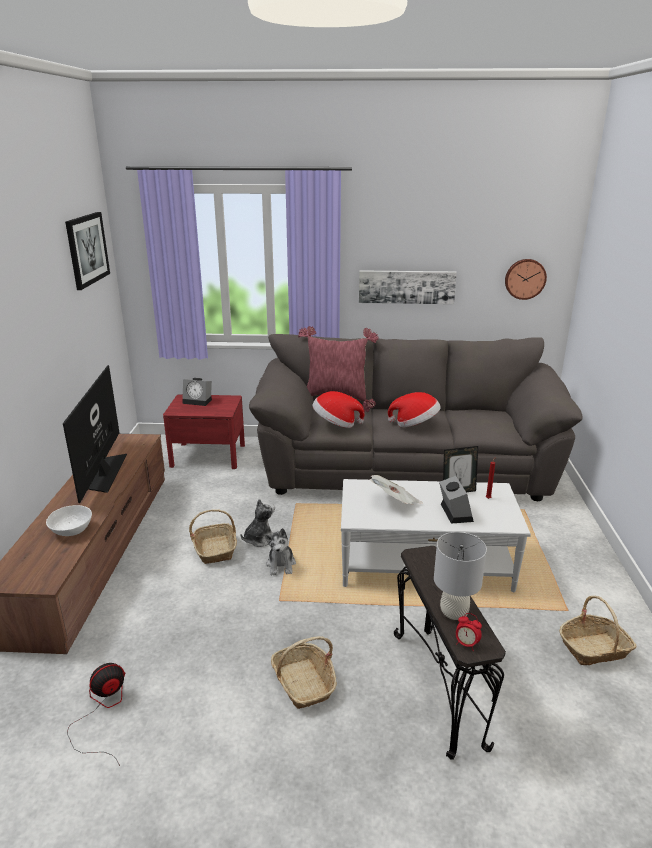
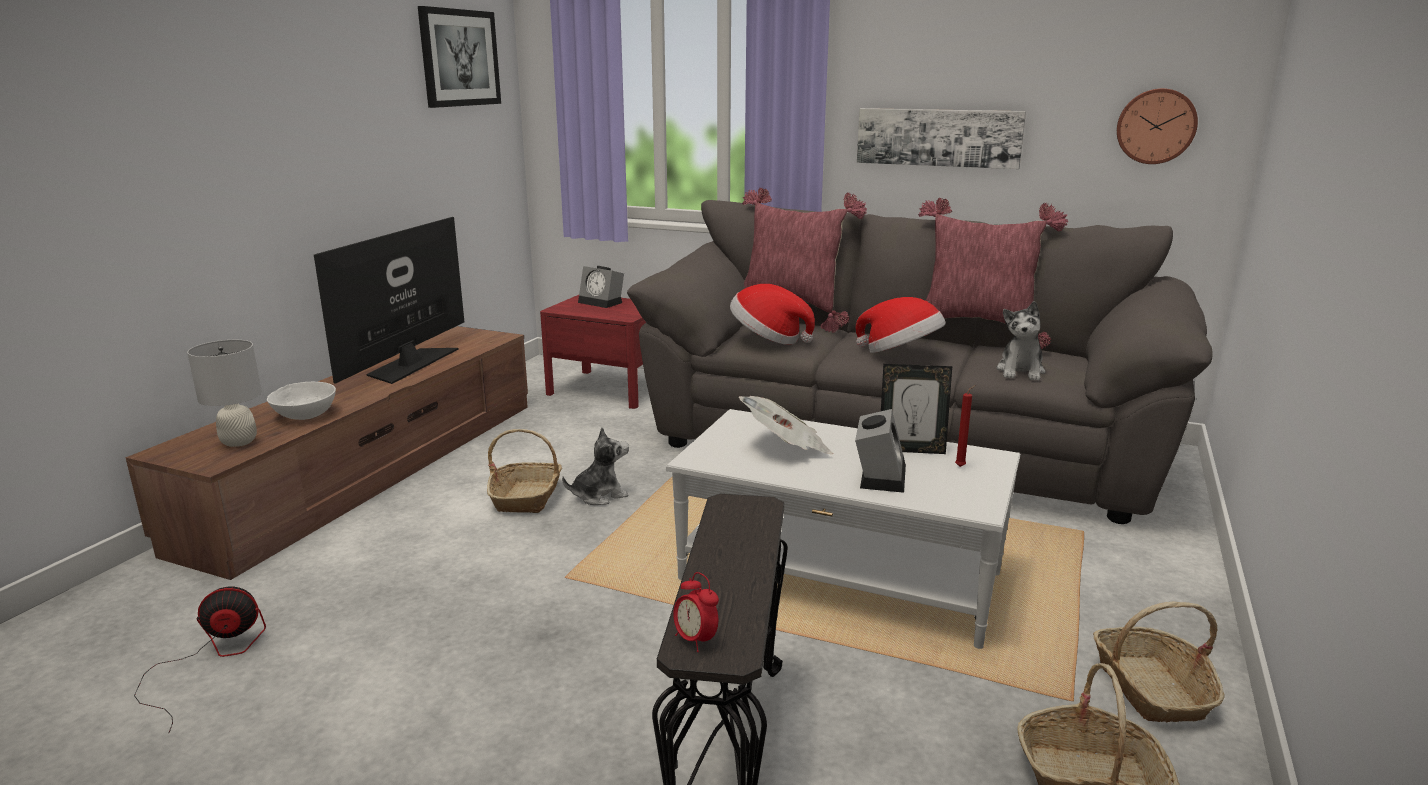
camera: 20 degrees right, 5 degrees down
(281, 564) = (606, 533): plush toy -> plush toy (1020, 371)
(303, 683) = (512, 696): basket -> basket (1151, 689)
(446, 408) = (975, 341): none -> red pillow
(453, 612) = (717, 591): grey table lamp -> grey table lamp (240, 442)

